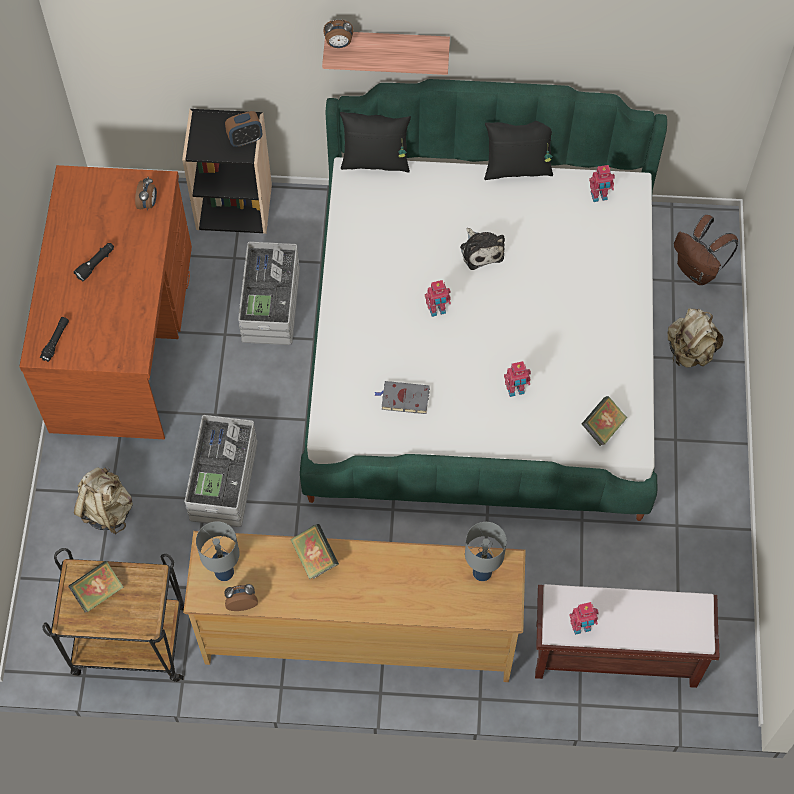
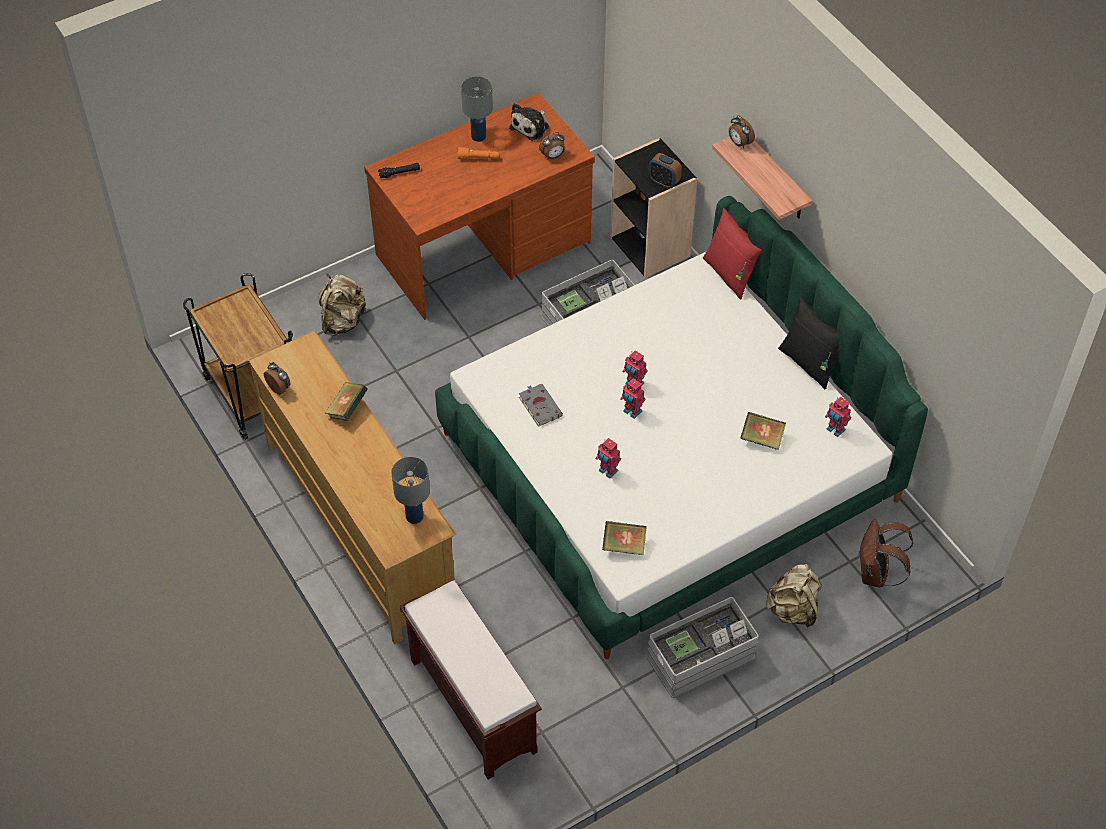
camera: 55 degrees right, 10 degrees down
(96, 264) = (478, 158): black flashlight -> orange flashlight
(98, 592) = (239, 317): book -> book (762, 439)
(222, 479) = (420, 371): grey storage box -> grey storage box (700, 656)
(223, 572) = (295, 364): grey table lamp -> grey table lamp (478, 136)
(375, 162) = (729, 274): black pillow -> red pillow
(481, 250) = (712, 382): plush toy -> plush toy (531, 126)
(581, 627) = (435, 624): toy robot -> toy robot (631, 412)

